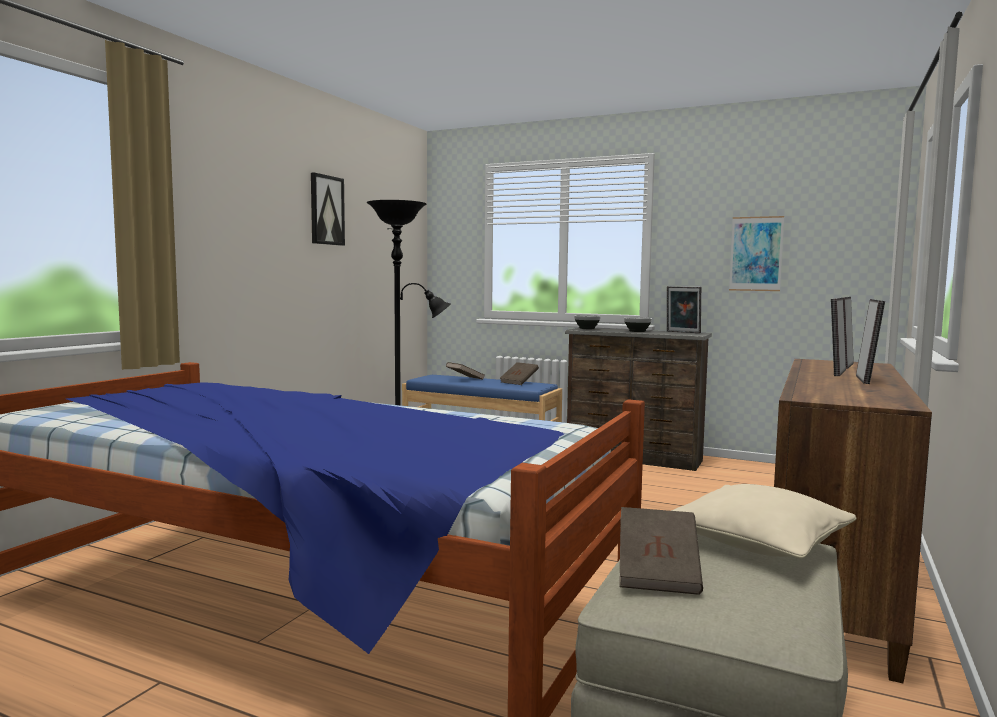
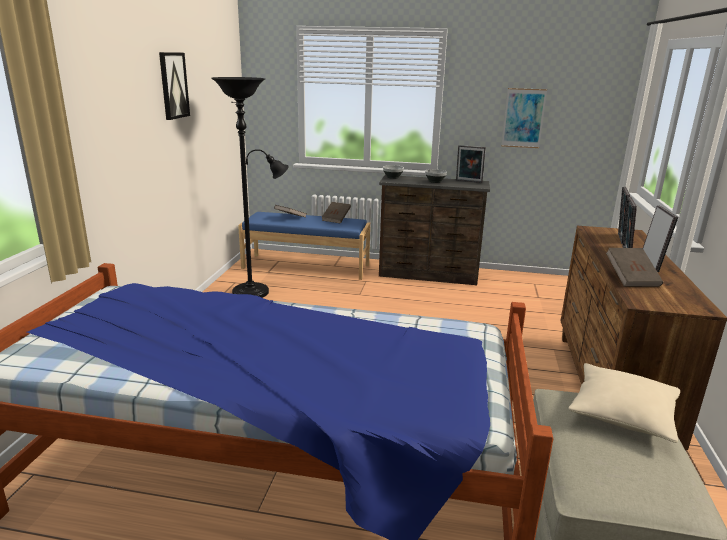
camera: 15 degrees left, 15 degrees up
(658, 573) = (587, 460): brown book -> brown book (631, 278)

